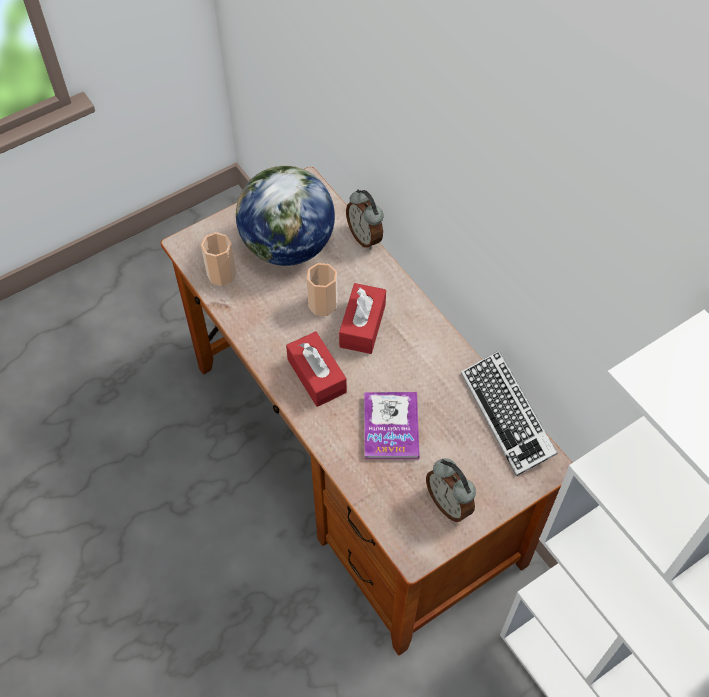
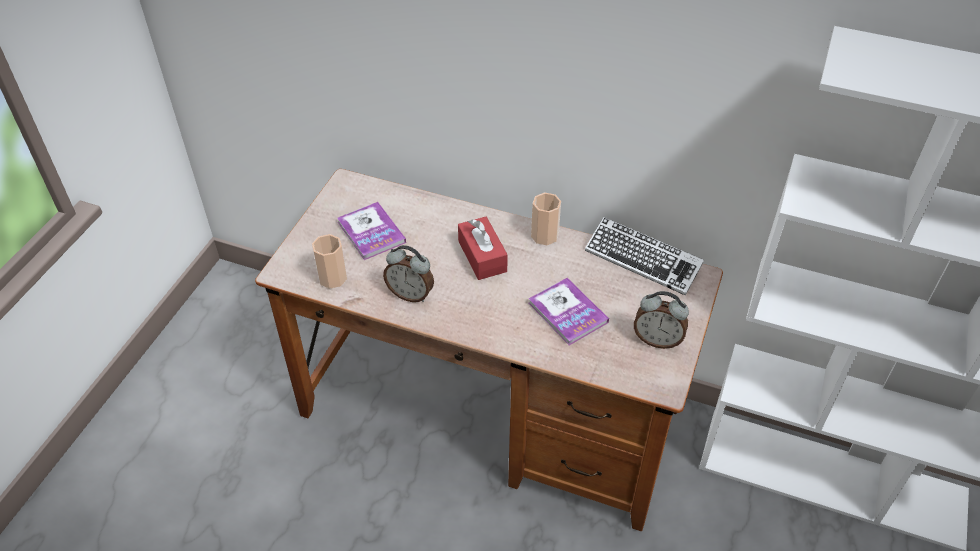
camera: 35 degrees left, 10 degrees down
(287, 247) = (371, 232): globe -> book
(316, 376) = (479, 309): red tissue box -> none
(323, 304) = (437, 257): cup -> cup (544, 235)
(365, 237) = (428, 196): alarm clock -> alarm clock (411, 294)

